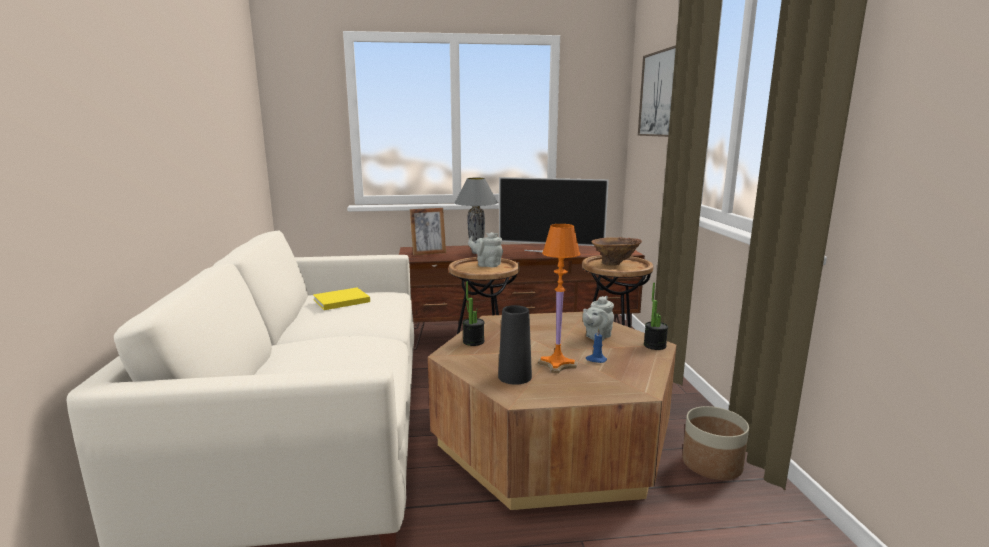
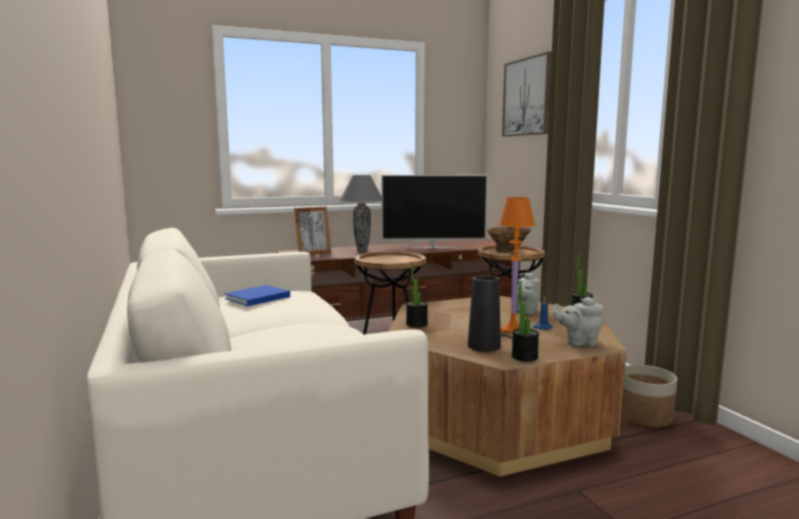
camera: 15 degrees left, 5 degrees down
(340, 301) = (256, 298): yellow book -> blue book
(487, 265) = (391, 257): grey teapot -> grey teapot (578, 342)
(543, 396) = (524, 357): none -> potted plant

